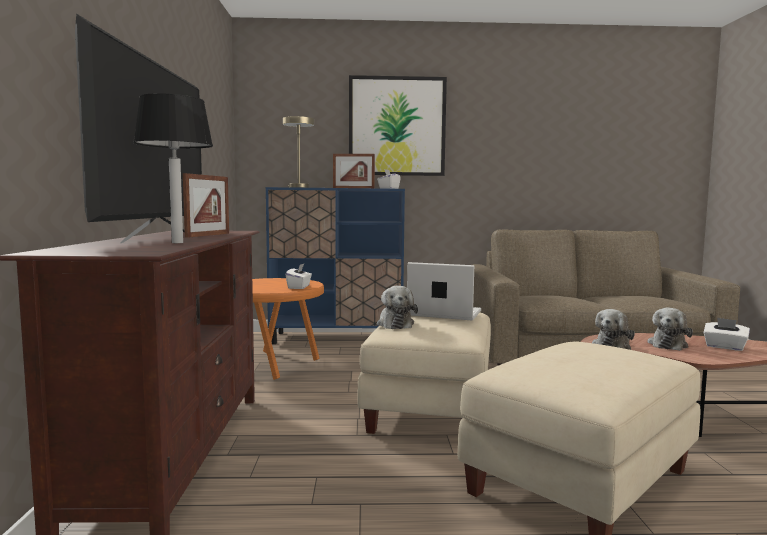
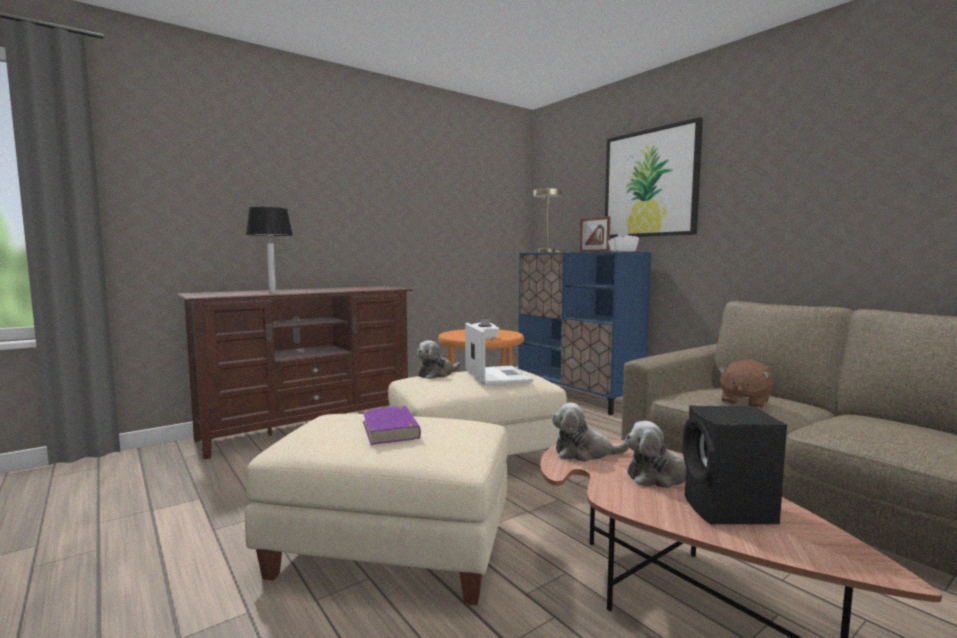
camera: 55 degrees right, 0 degrees up
(156, 237) = (307, 289): television -> none
(208, 235) = (342, 290): picture frame -> none
(570, 298) = (744, 401): none -> brown plush toy
(591, 360) = (390, 429): none -> purple book
(724, 347) = (729, 511): white tissue box -> black speaker

